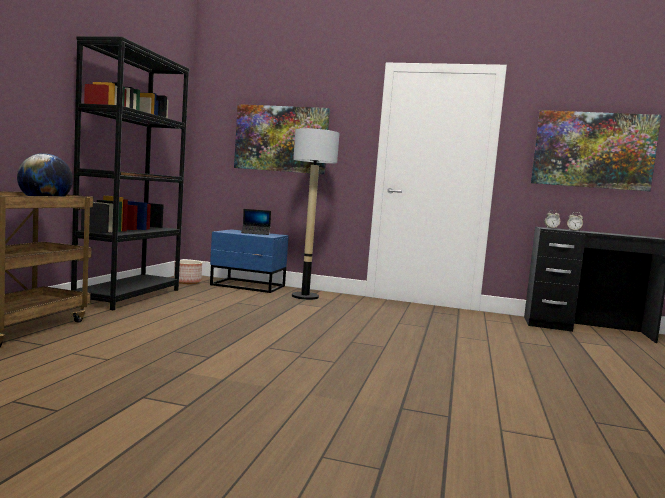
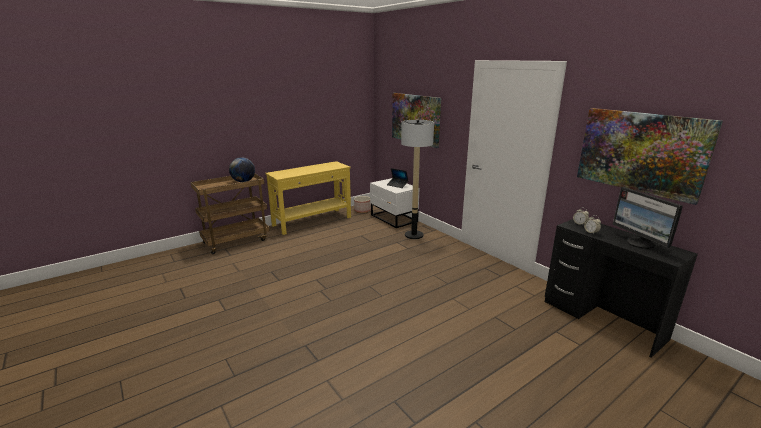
camera: 40 degrees right, 15 degrees up
(129, 296) = (313, 221): black bookcase -> yellow console table
(248, 286) = (393, 219): blue nightstand -> white nightstand
(617, 234) = (640, 243): none -> monitor

